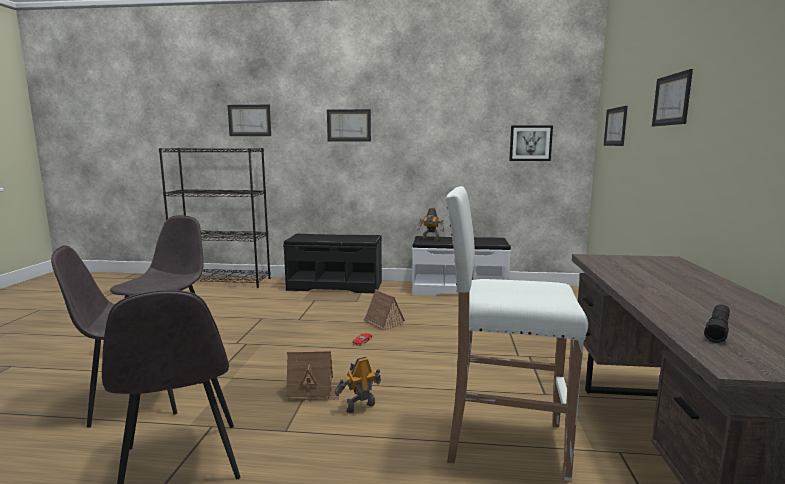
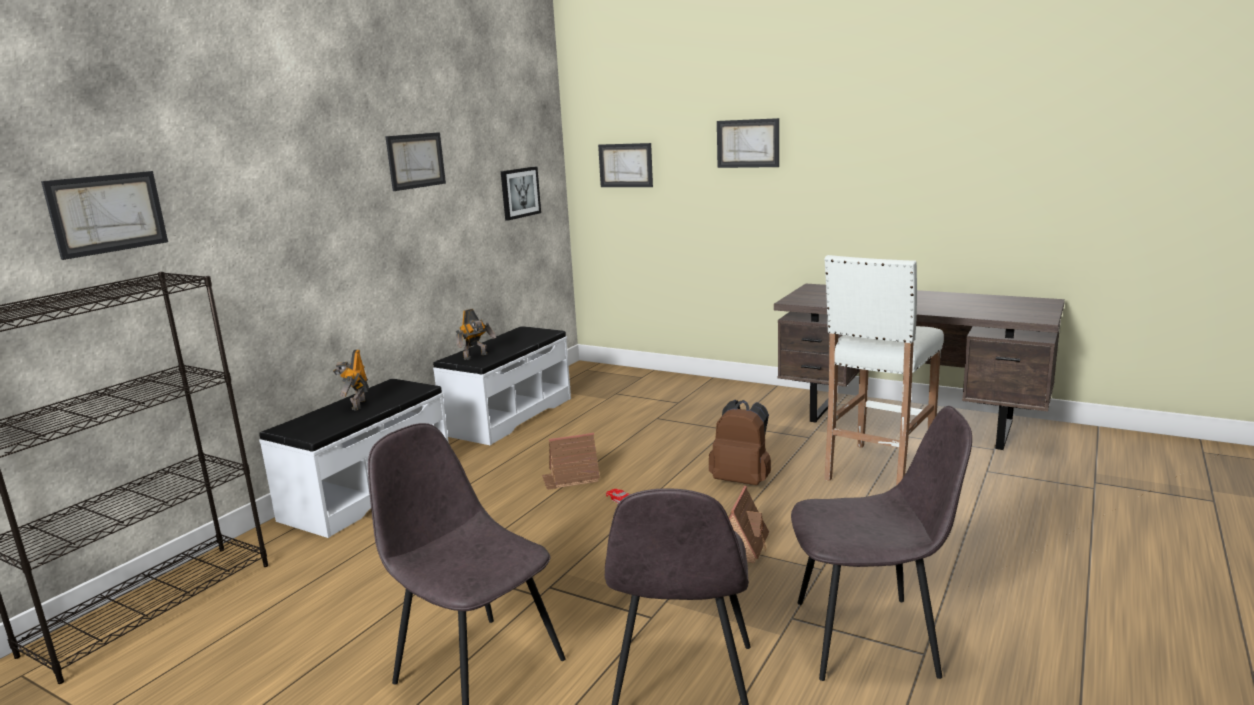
camera: 65 degrees left, 5 degrees up
(335, 285) = (368, 492): black bench -> white bench
(349, 125) = (310, 197): picture -> picture (415, 161)
(359, 407) = (790, 522): toy robot -> toy robot (356, 405)
(423, 376) = (742, 480): none -> brown backpack
(717, 329) = (985, 310): black flashlight -> none

